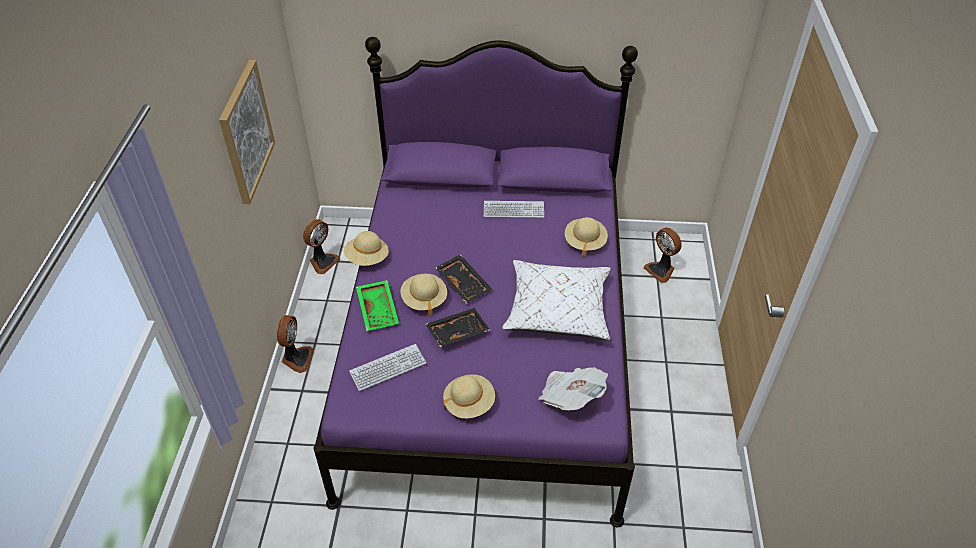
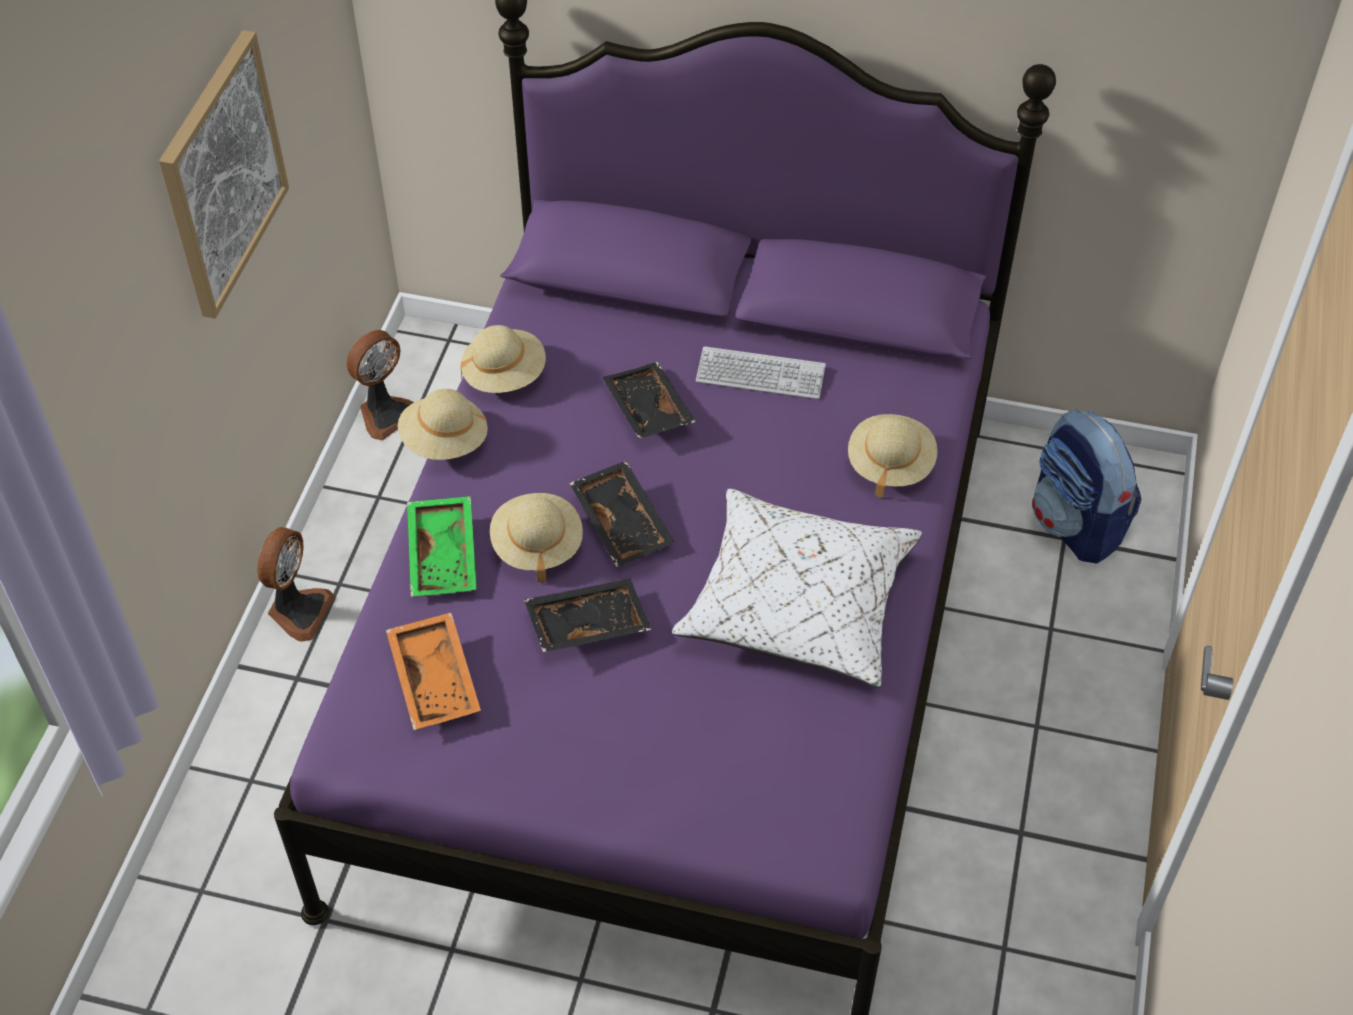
camera: 10 degrees right, 5 degrees up
(388, 368) = (437, 679): keyboard -> orange tray
(463, 232) = (646, 410): none -> black tray
(469, 403) = (578, 774): beige hat -> beige hat (505, 375)
(571, 397) = (779, 791): newspaper -> none
(661, 270) = (1076, 525): fan -> backpack

